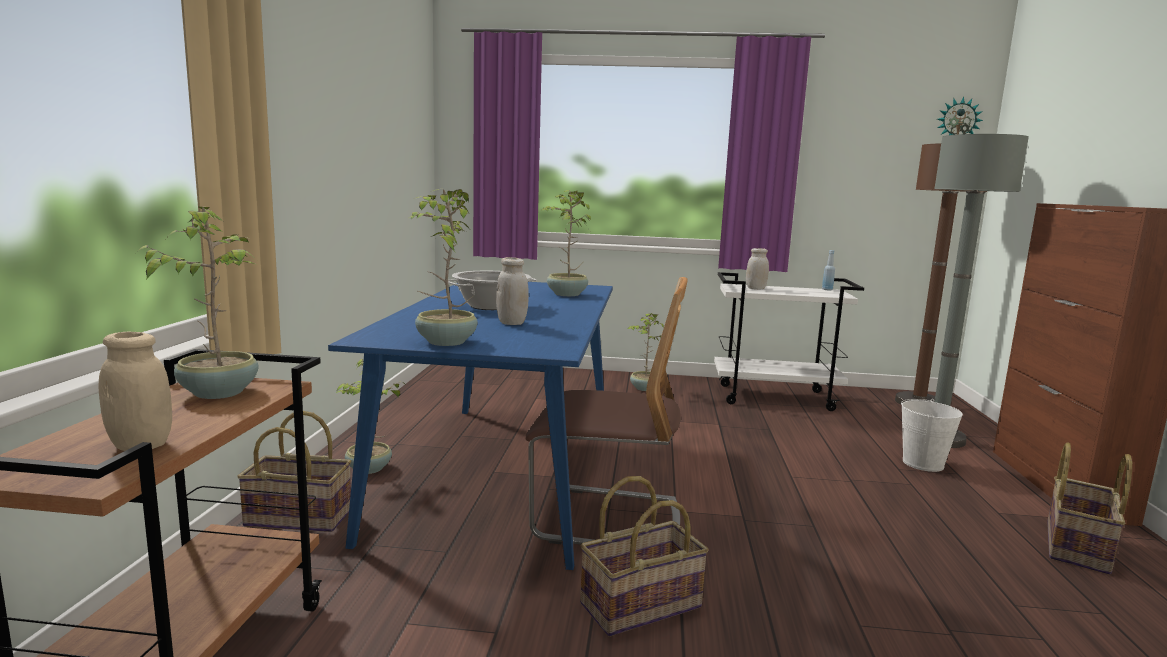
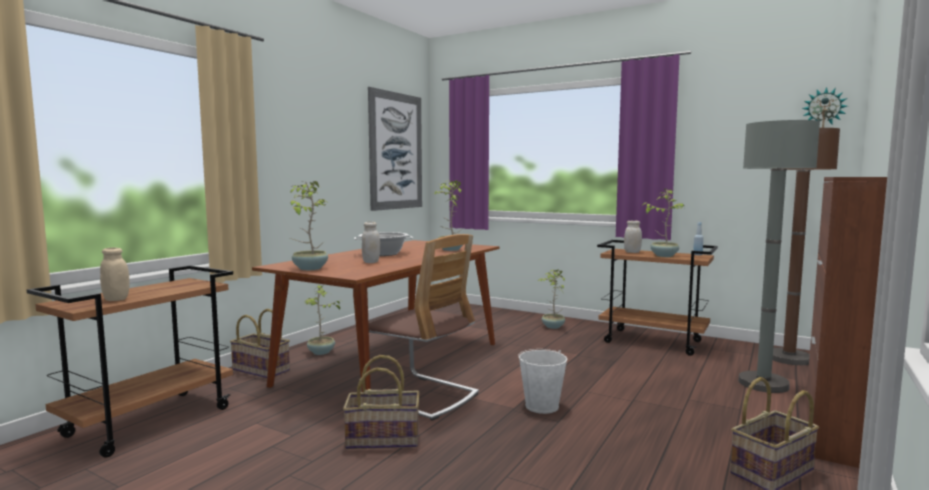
camera: 25 degrees right, 5 degrees down
(218, 392) = (181, 284): potted plant -> potted plant (663, 256)
(404, 137) = (396, 151): none -> picture
(505, 472) = (393, 363): blue dining table -> brown dining table
(776, 397) = (653, 342): white cart -> brown cart
(923, 463) = (718, 399): white bucket -> white bucket (542, 406)

